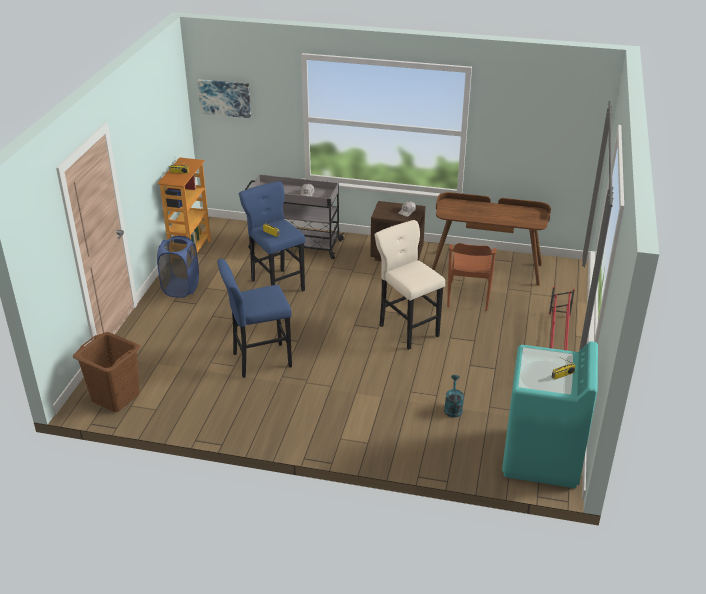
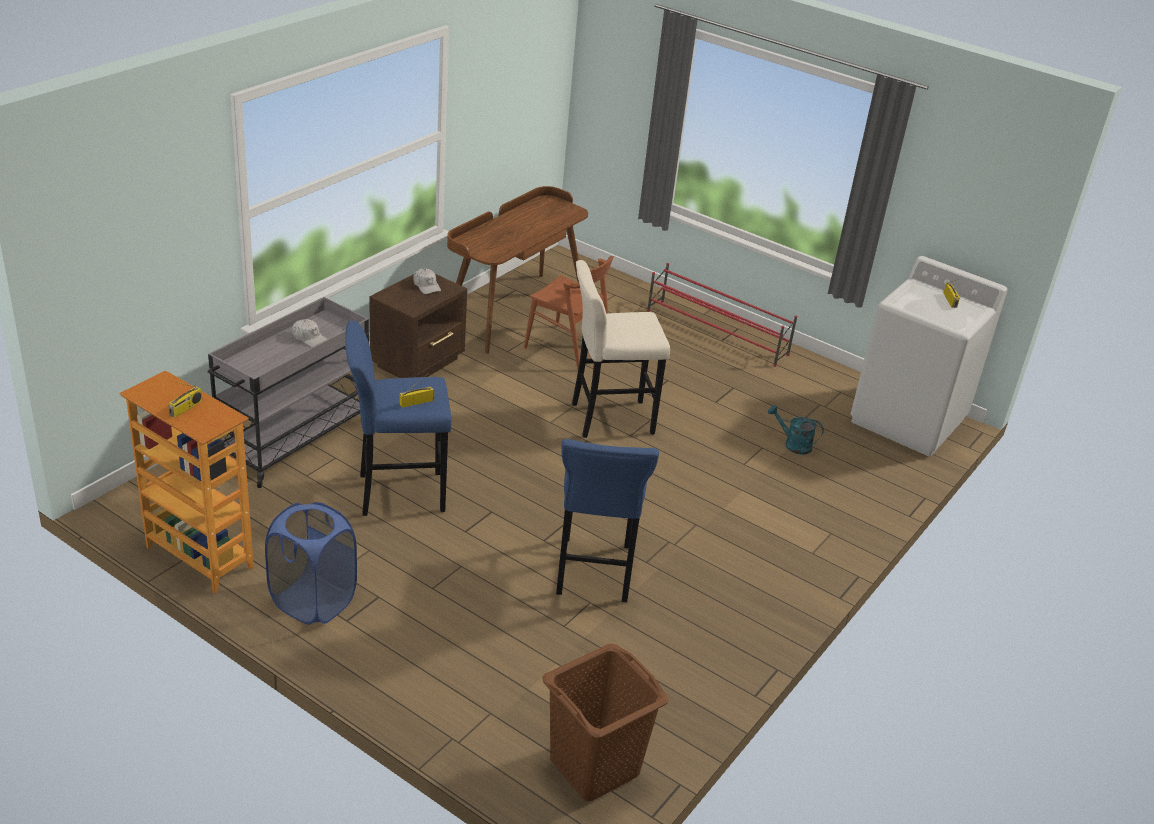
camera: 70 degrees left, 0 degrees up
(225, 98) = (107, 242): picture -> none
(542, 458) = (908, 420): turquoise washing machine -> white washing machine

